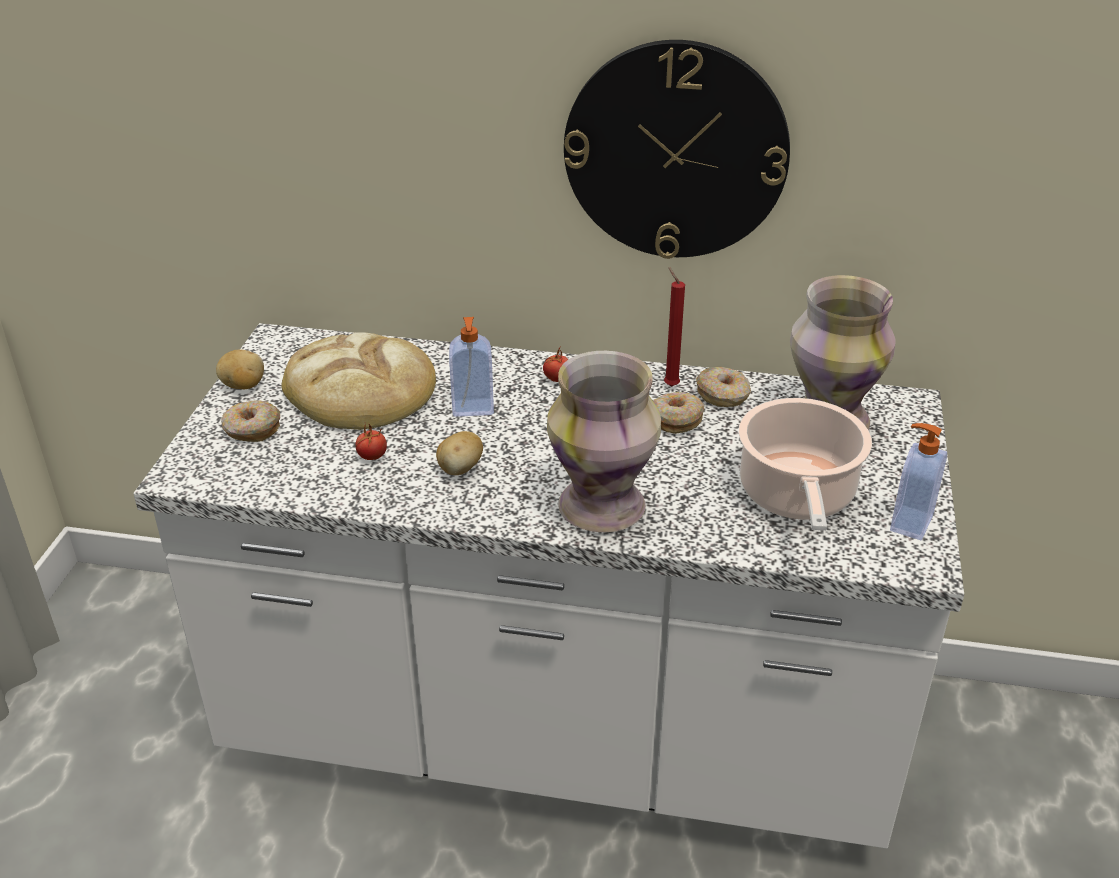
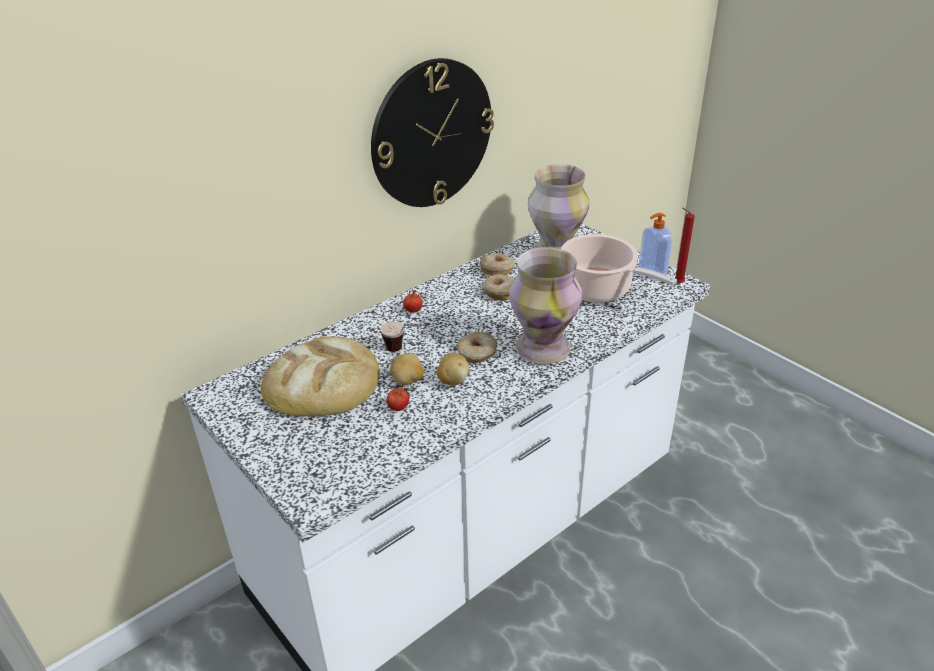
camera: 50 degrees left, 0 degrees up
(243, 386) = (247, 430): potato -> potato (408, 381)
(252, 429) = (303, 446): donut -> donut (477, 353)
(473, 409) = (401, 350): soap dispenser -> cup
(669, 385) = (467, 280): red candle -> red candle (677, 283)

